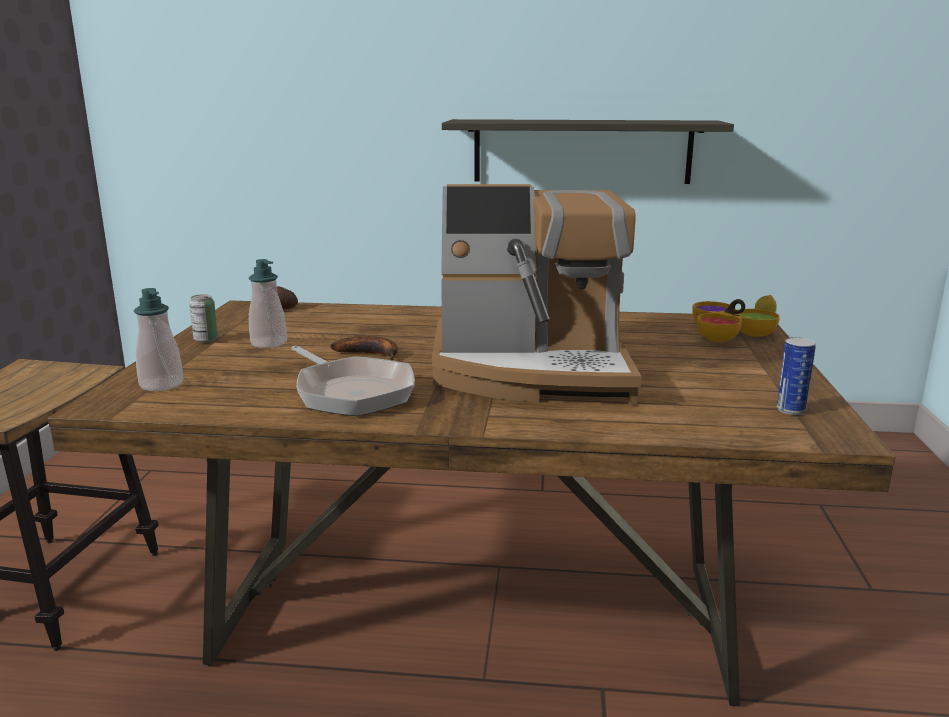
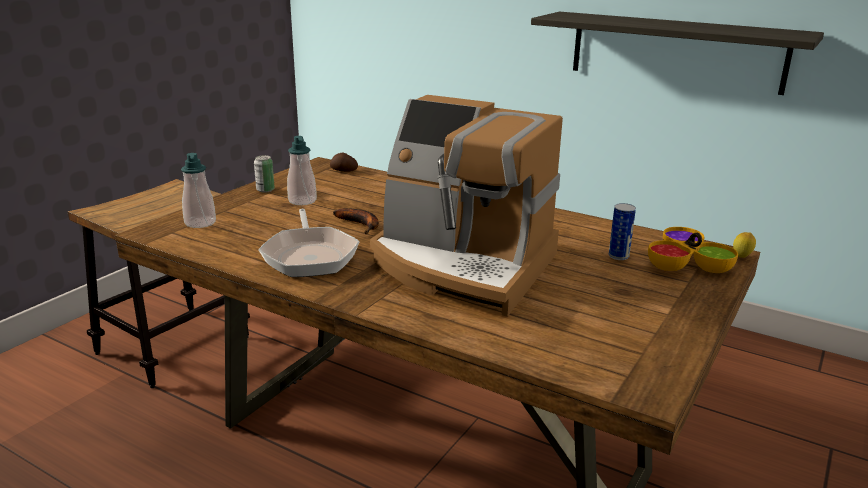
camera: 25 degrees right, 5 degrees up
(791, 410) = (638, 354): can -> can (618, 256)

